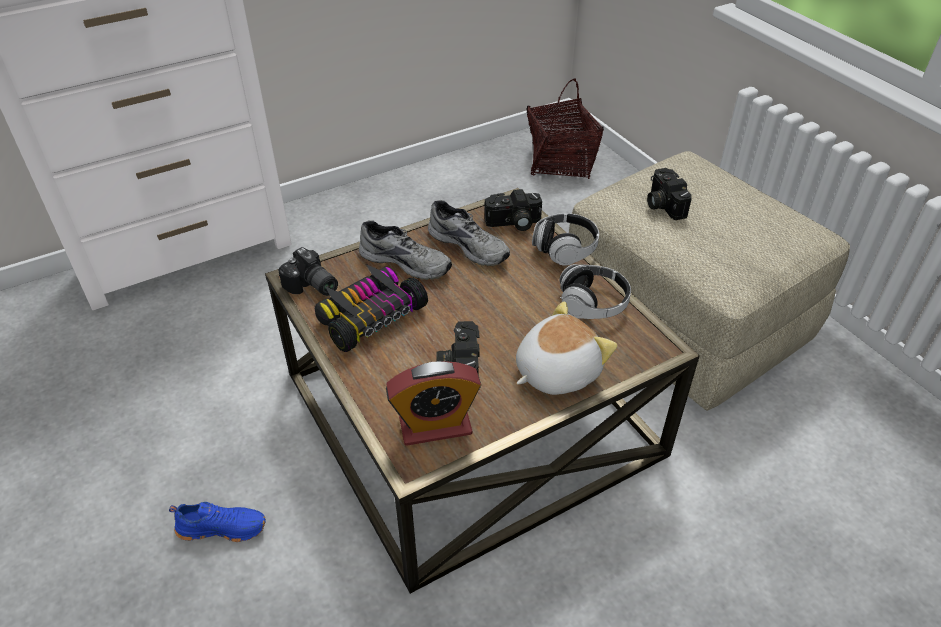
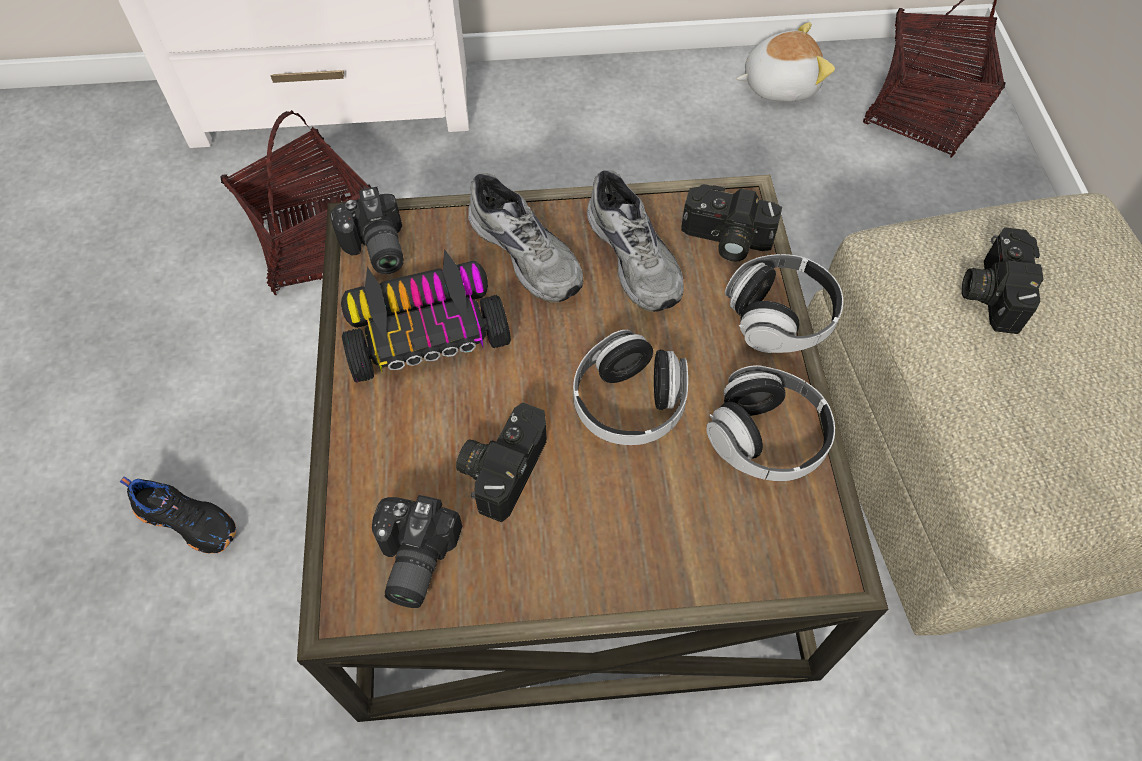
camera: 25 degrees right, 15 degrees up
(223, 338) = (318, 245): none -> basket
(223, 527) = (189, 520): blue shoe -> black shoe
(435, 426) = (411, 560): alarm clock -> camera
(510, 313) = (629, 404): none -> headphones
(555, 371) = (639, 539): plush toy -> plush toy (779, 84)

